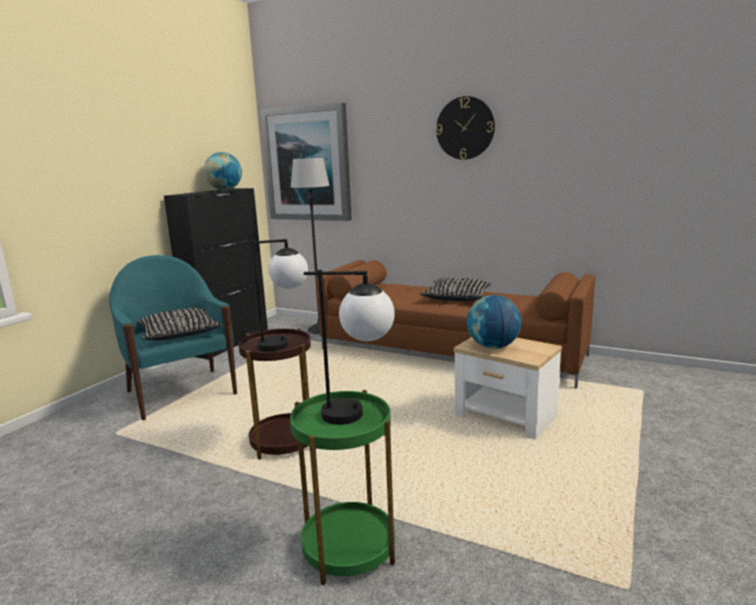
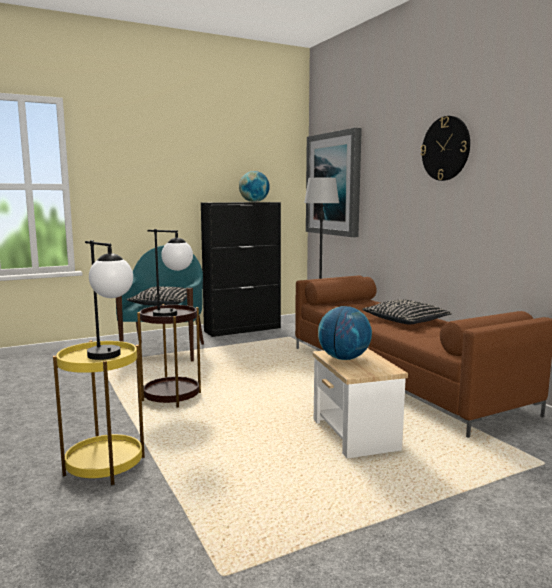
camera: 35 degrees right, 5 degrees down
(348, 549) = (104, 466): green side table -> yellow side table

